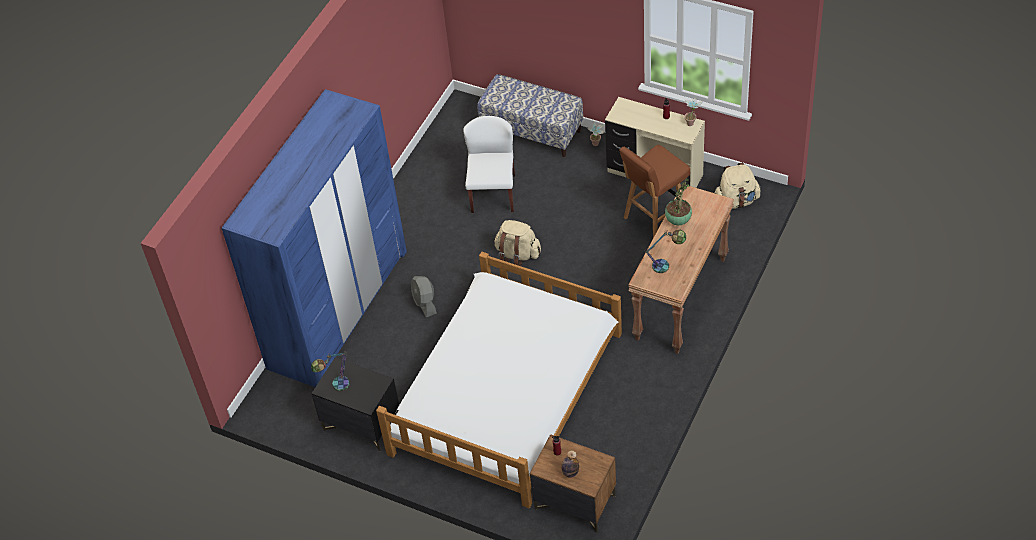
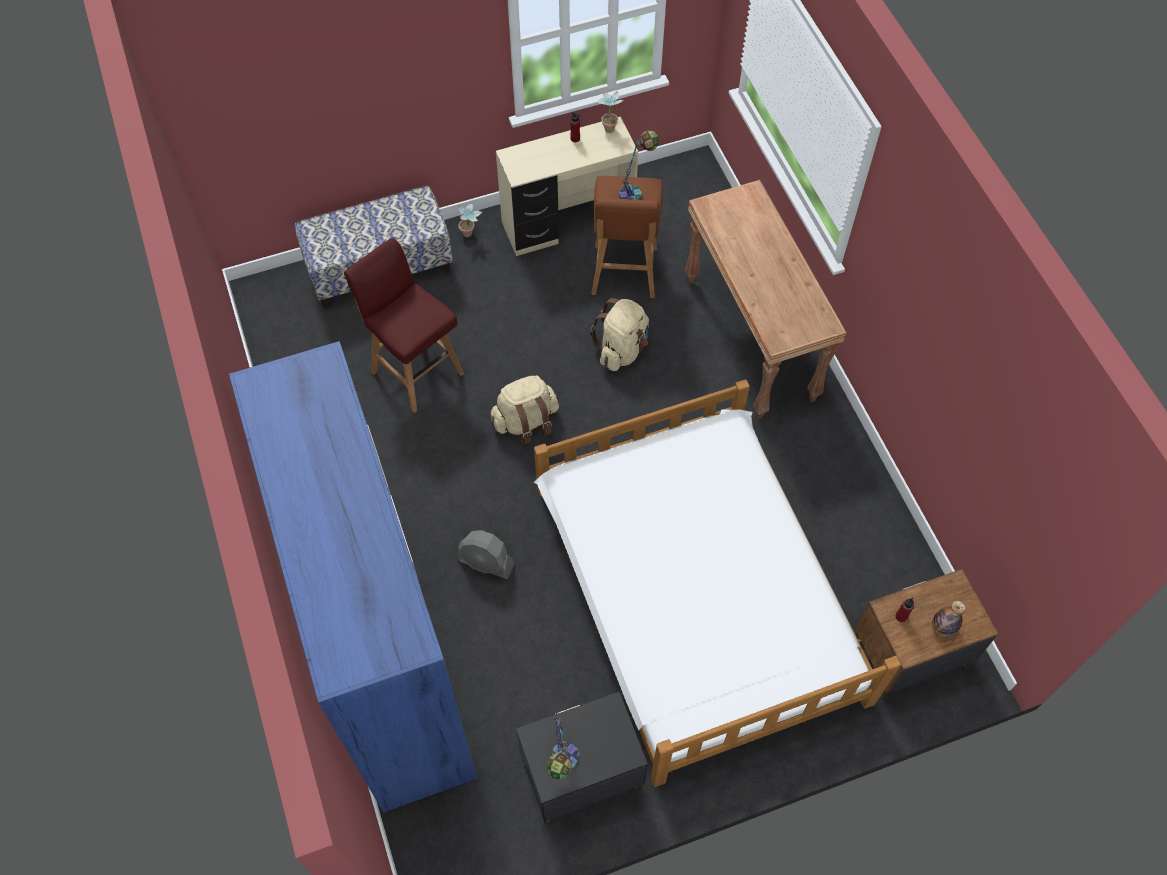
camera: 50 degrees left, 10 degrees up
(493, 193) = (416, 371): white chair -> red stool
(666, 267) = (785, 306): table lamp -> table lamp (635, 191)
(678, 220) = (734, 244): potted plant -> none
(736, 201) = (682, 195): beige backpack -> beige backpack (622, 349)

